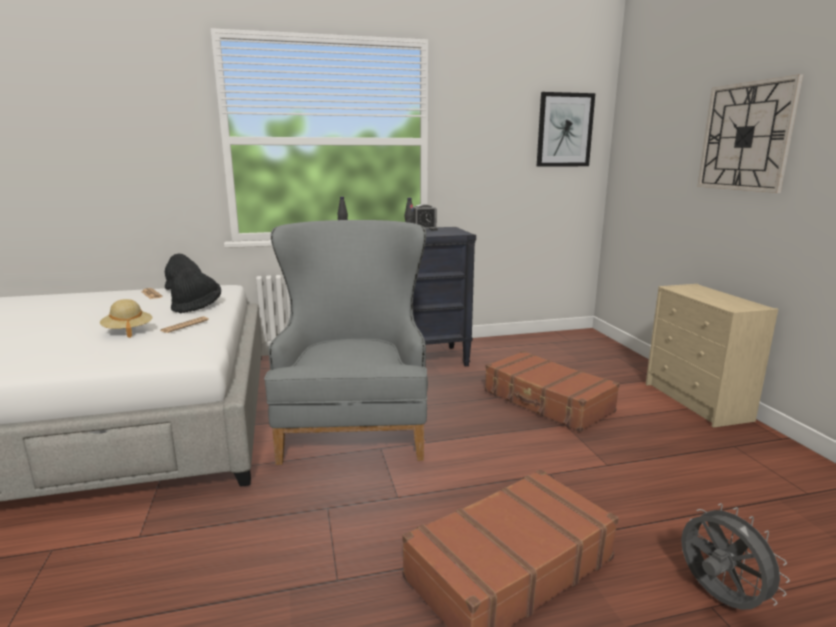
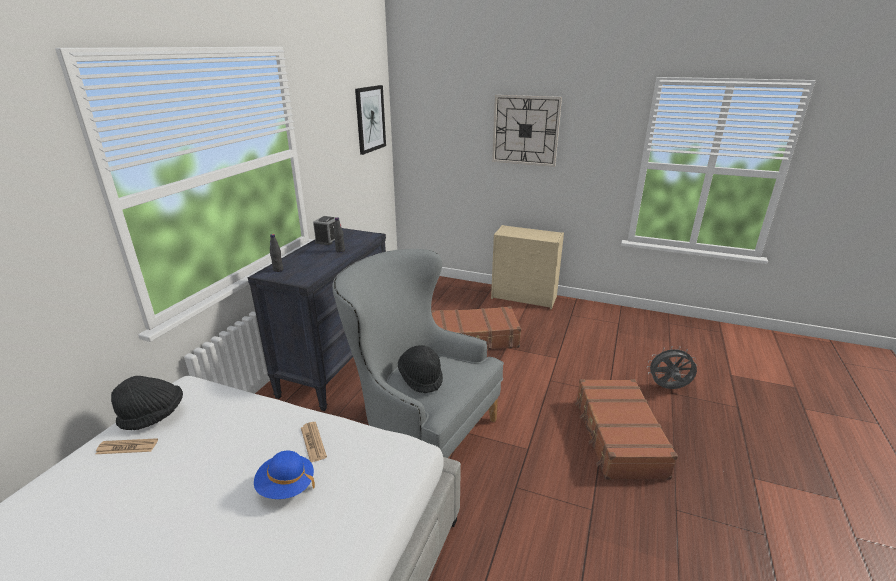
camera: 55 degrees left, 10 degrees up
(128, 331) = (286, 486): beige hat -> blue hat
(197, 306) = (245, 421): black hat -> black hat (421, 378)

